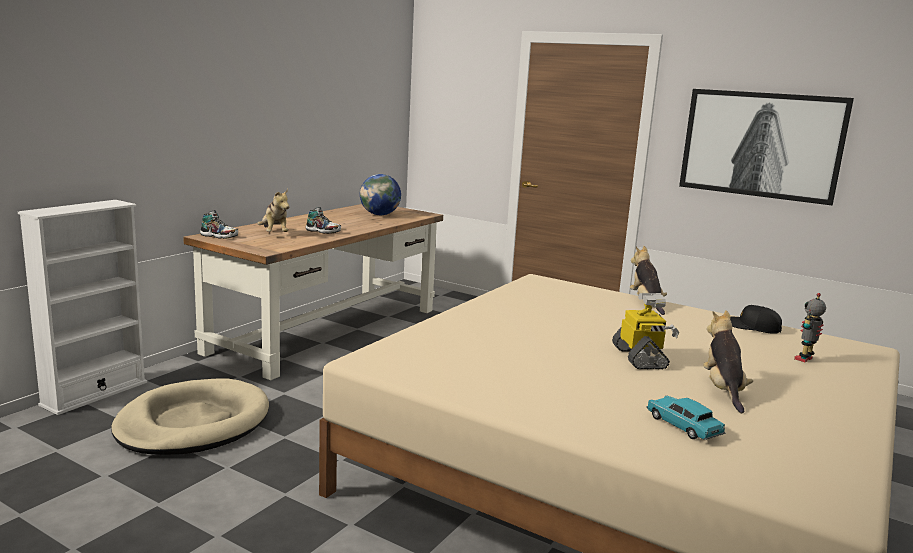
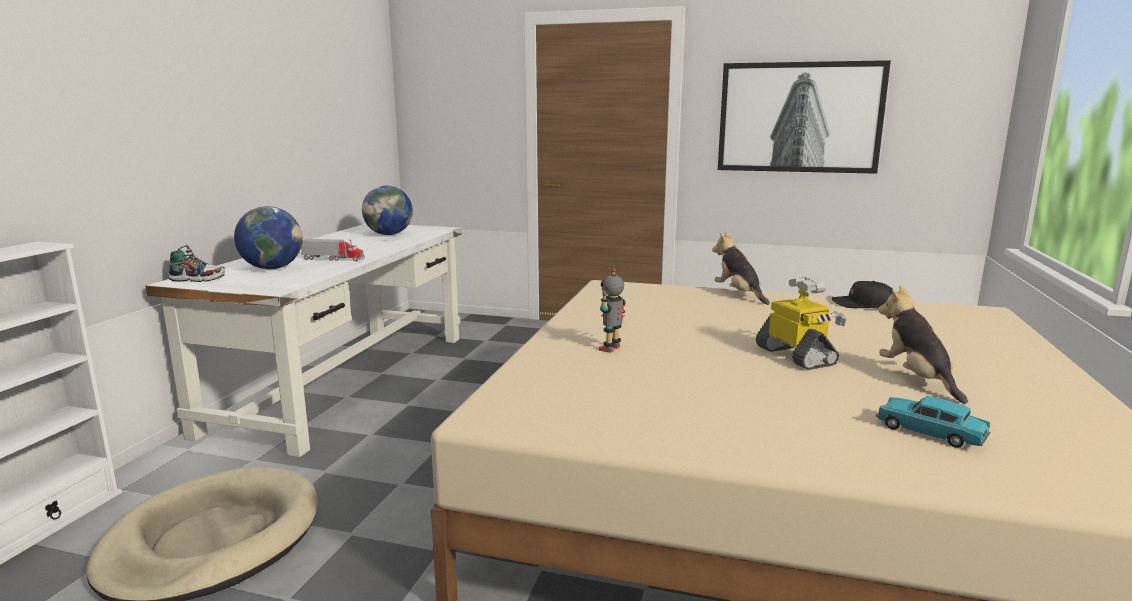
camera: 15 degrees left, 0 degrees up
(274, 233) = (272, 268): plush toy -> globe
(323, 231) = (334, 259): shoe -> toy truck
(327, 329) = (346, 379): brown desk -> white desk
(805, 359) = (948, 331): toy robot -> toy robot (611, 349)

